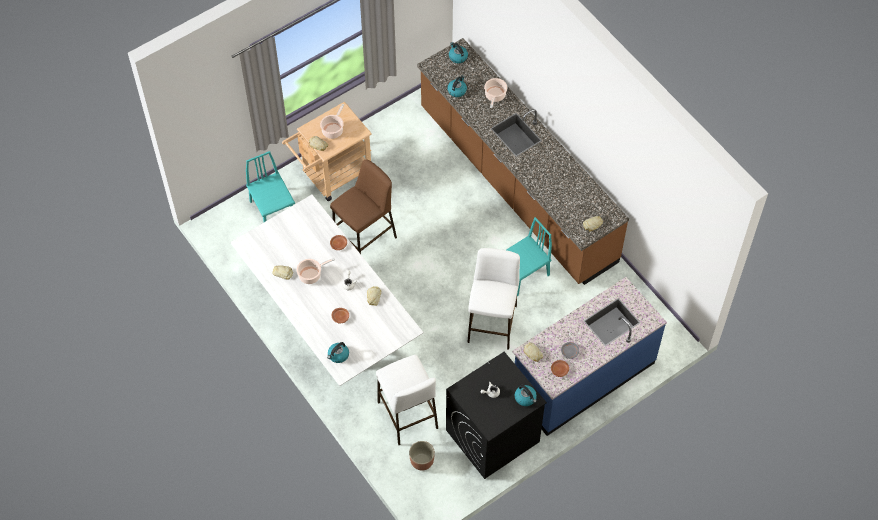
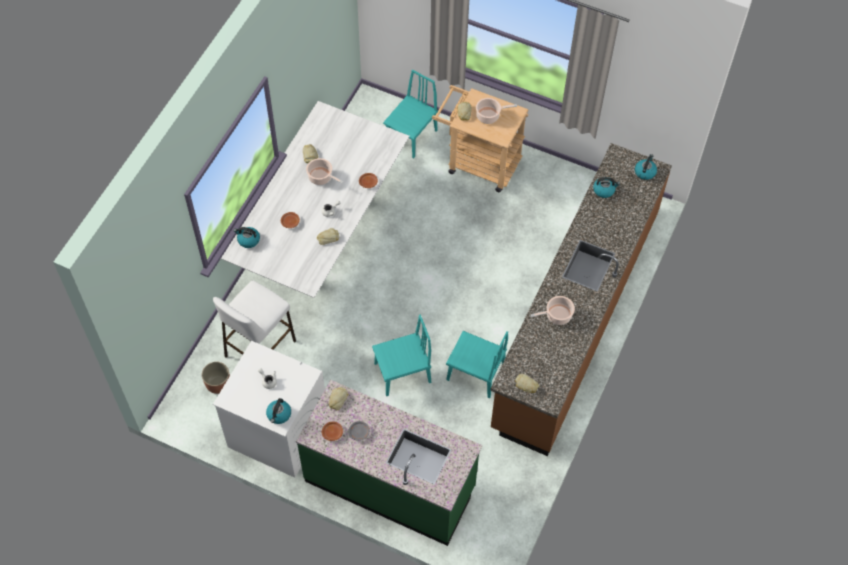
camera: 60 degrees right, 0 degrees up
(365, 238) = (428, 222): brown stool -> none
(492, 323) = (402, 373): white stool -> turquoise chair
(492, 436) = (277, 432): black washing machine -> white washing machine
(495, 96) = (621, 225): cooking pot -> cooking pot (557, 315)
(582, 377) = (390, 483): blue counter -> green counter

